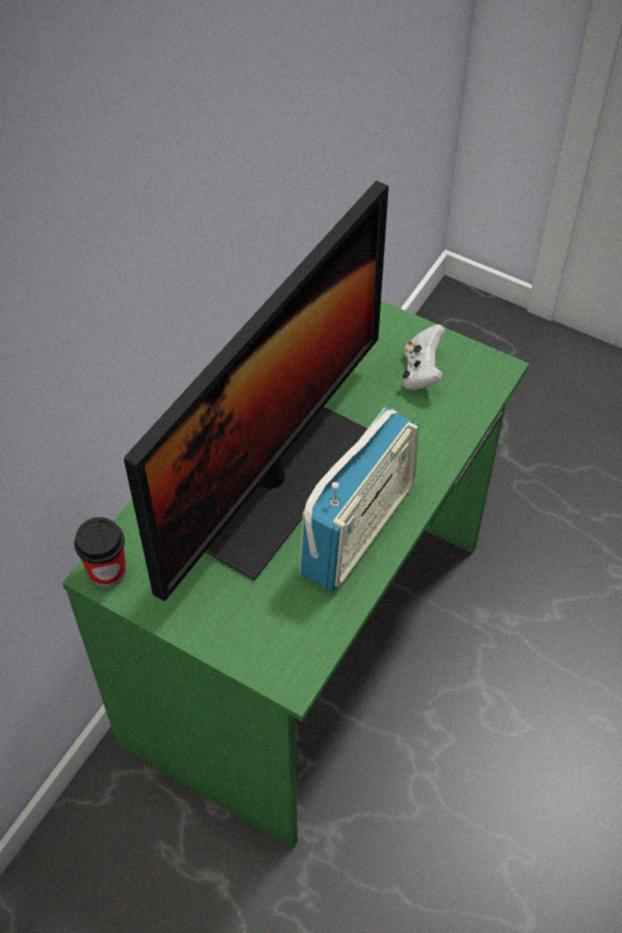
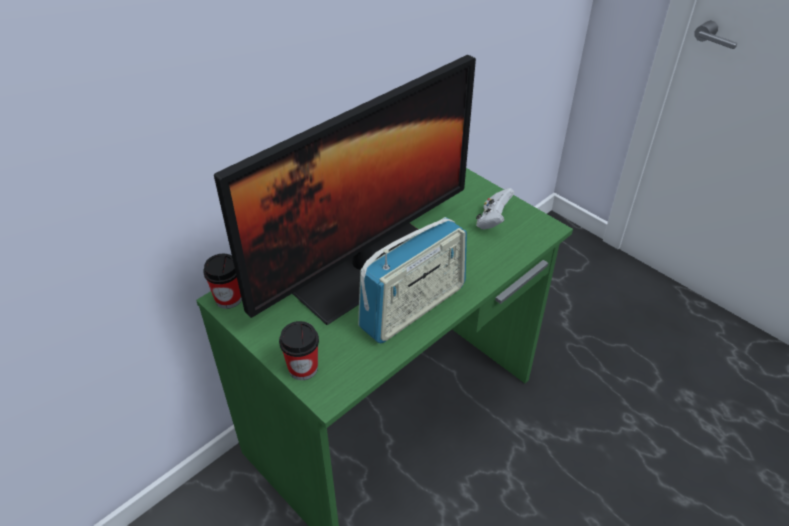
camera: 15 degrees right, 10 degrees down
(246, 649) = (303, 368): none -> cup

